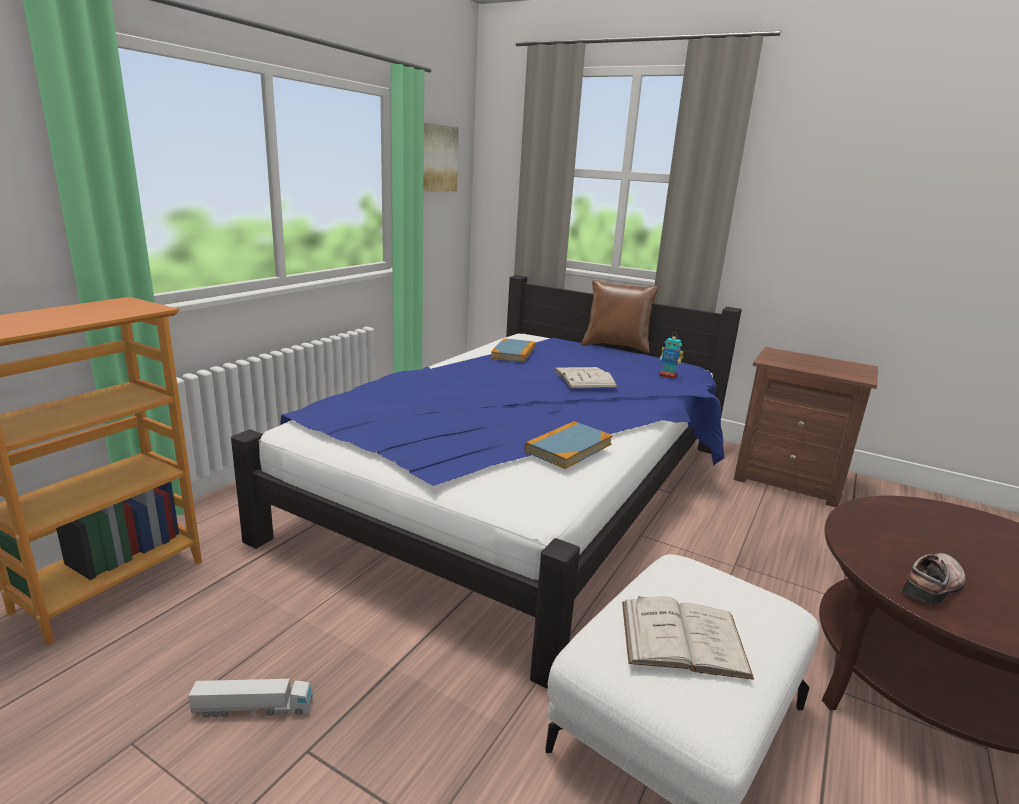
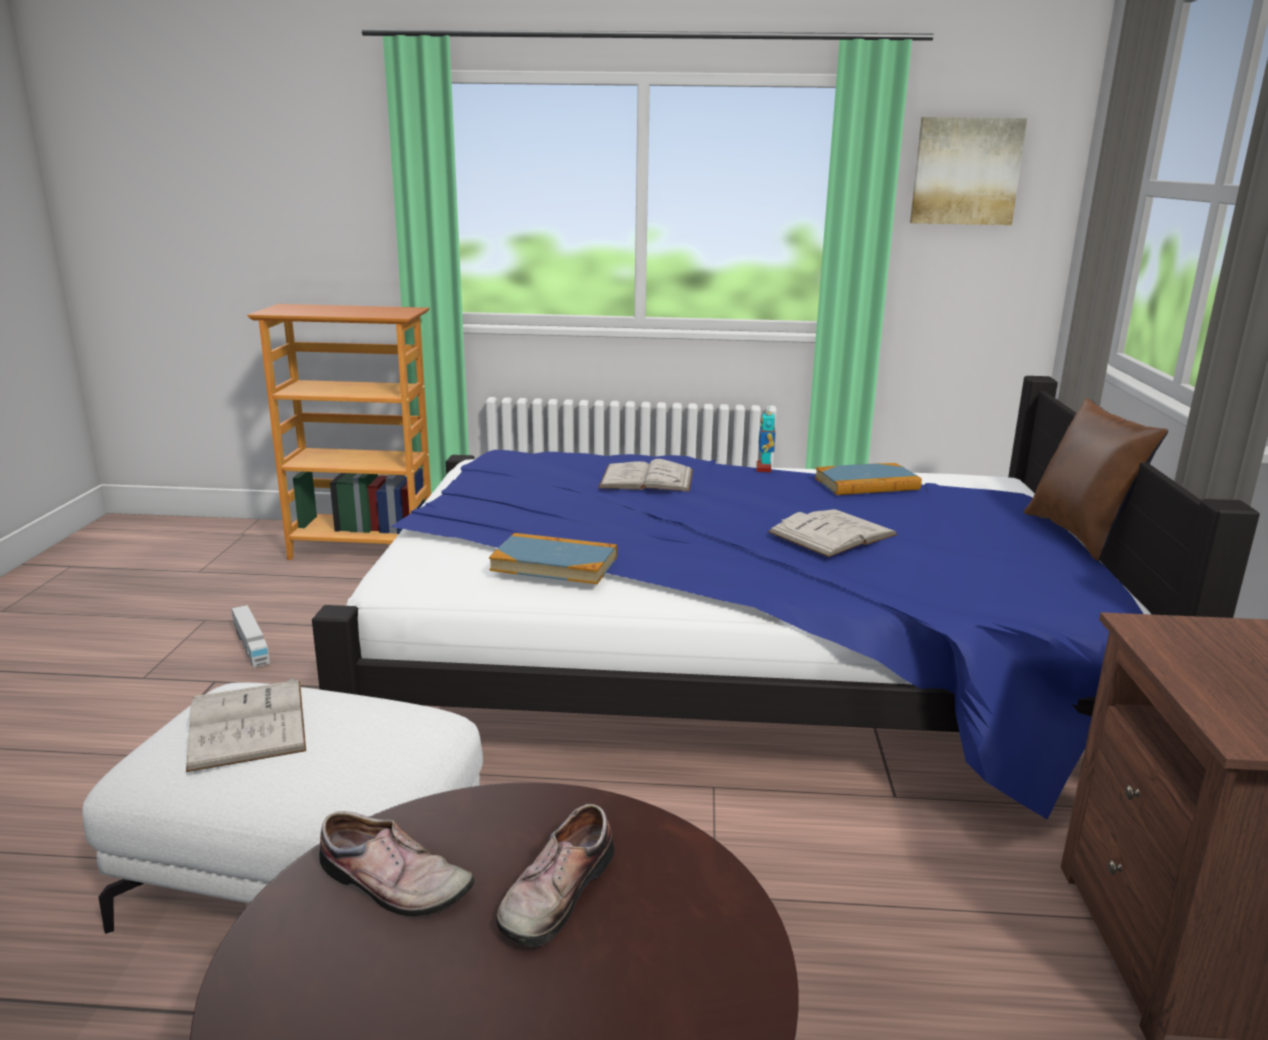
camera: 65 degrees right, 0 degrees up
(443, 389) = (647, 479): none -> white book
(668, 376) = (984, 587): toy robot -> toy robot (764, 469)
(927, 542) = (553, 892): none -> shoe

